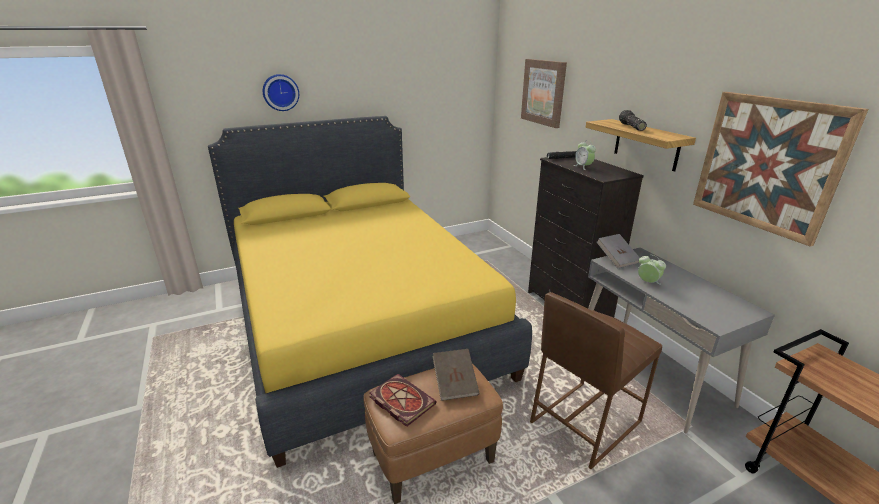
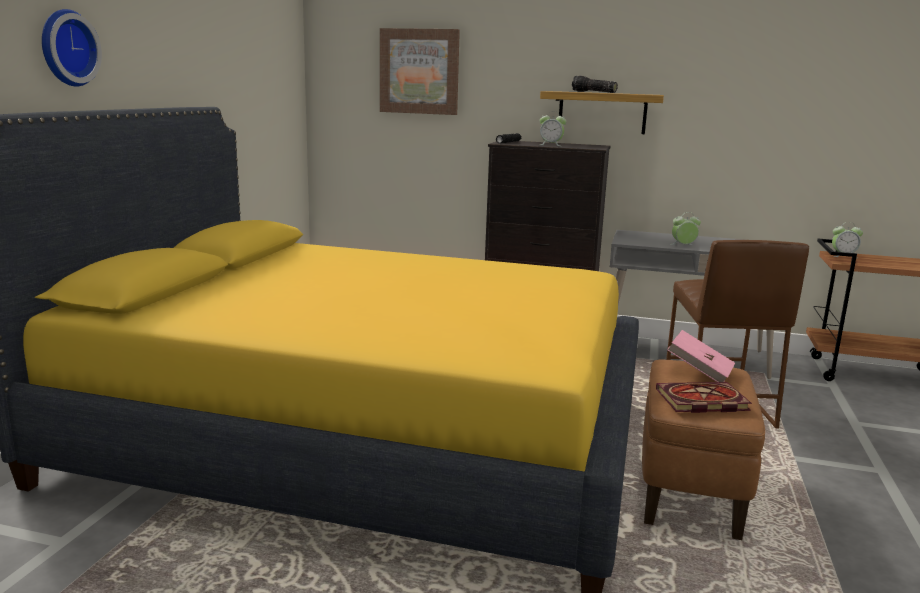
camera: 50 degrees left, 10 degrees down
(455, 384) = (699, 372): brown book -> pink book
(617, 259) = (626, 239): grey book -> none
(767, 164) = (741, 107): picture -> none
(826, 361) = (843, 256): none -> alarm clock

